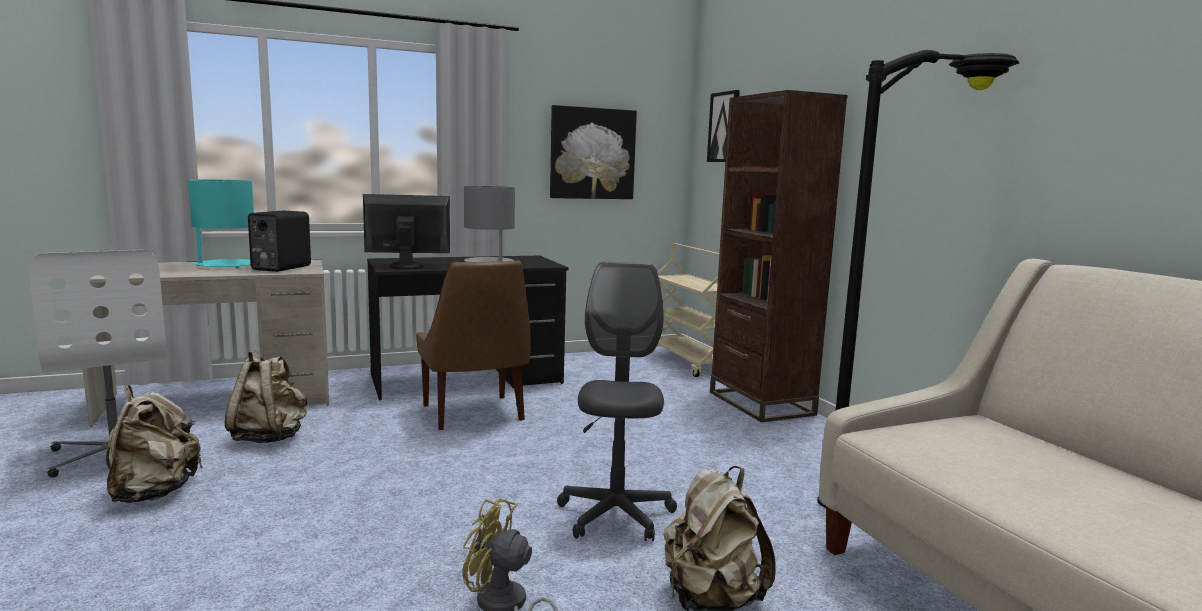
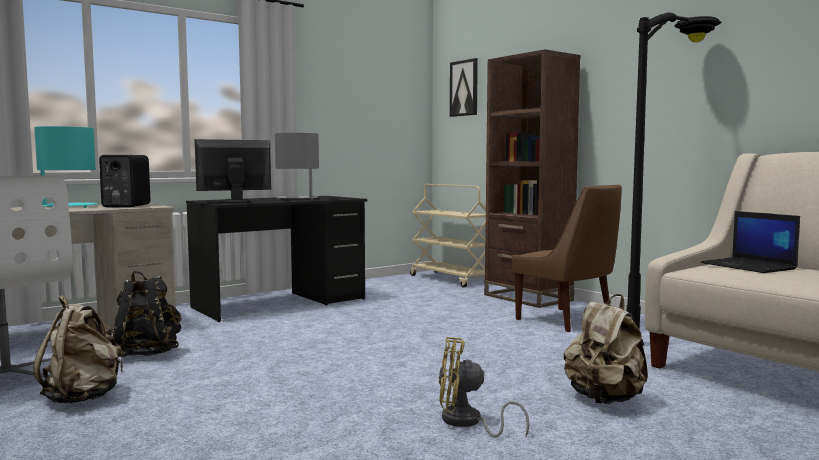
camera: 15 degrees left, 5 degrees down
(269, 438) = (147, 354): beige backpack -> black backpack
(474, 414) = (312, 323): brown chair -> brown chair (567, 321)
(592, 153) = (359, 111): picture -> none
(615, 515) = (491, 366): grey office chair -> none
(978, 437) = (749, 266): none -> laptop

